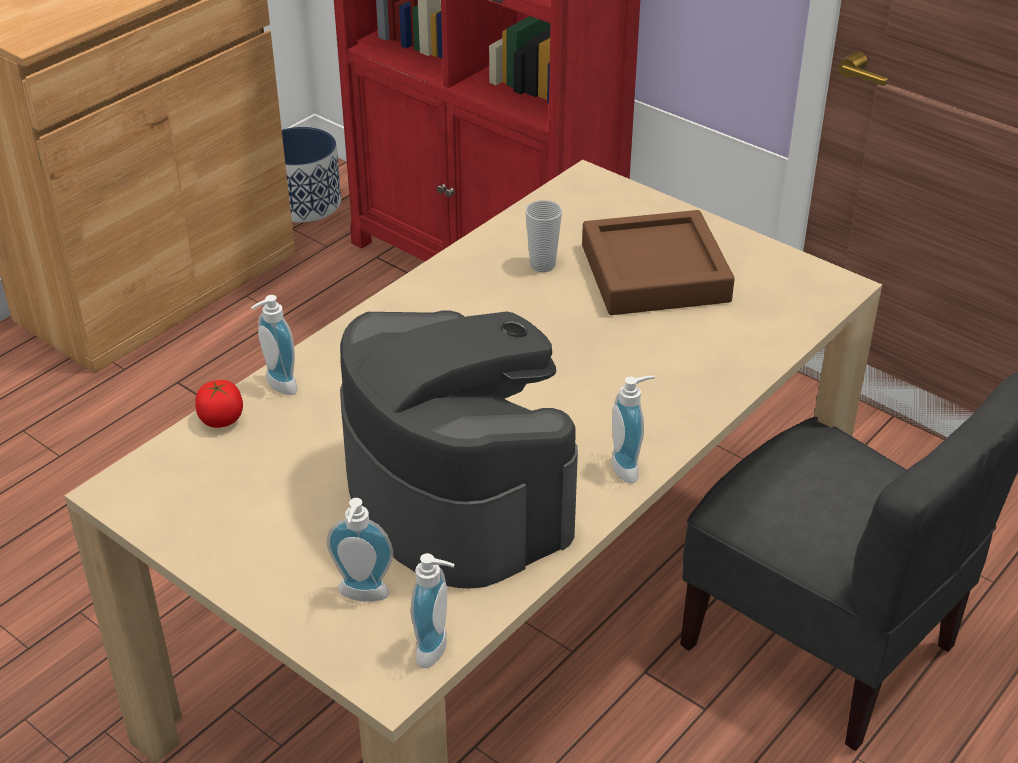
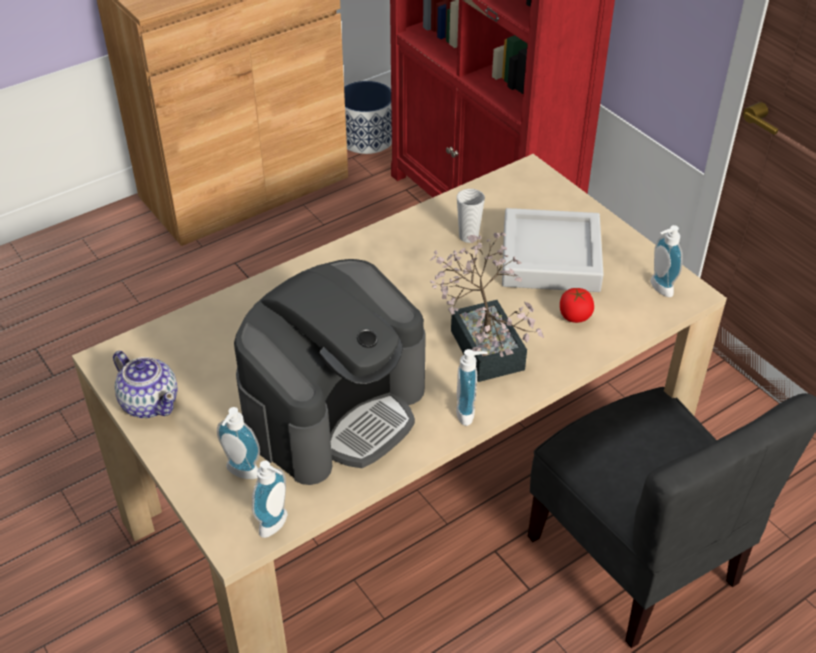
camera: 15 degrees right, 5 degrees up
(200, 533) = (150, 402): none -> teapot
(221, 419) = (195, 318): tomato -> tomato (574, 316)
(277, 386) = (242, 300): soap dispenser -> soap dispenser (658, 289)
(456, 495) = (335, 409): coffee machine -> coffee machine turned 60 degrees clockwise
(614, 383) = (484, 342): none -> potted plant
(654, 273) = (550, 258): brown tray -> grey tray

